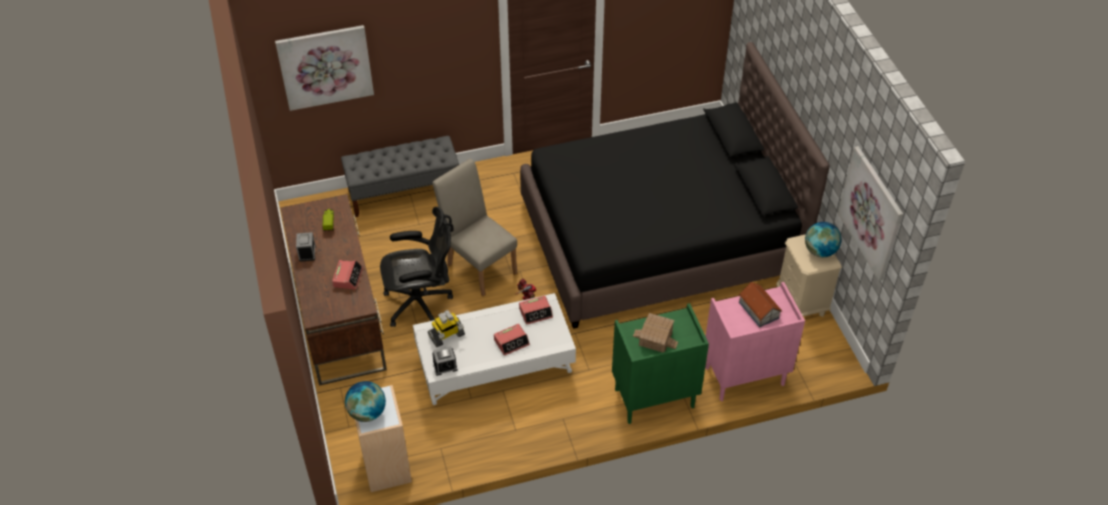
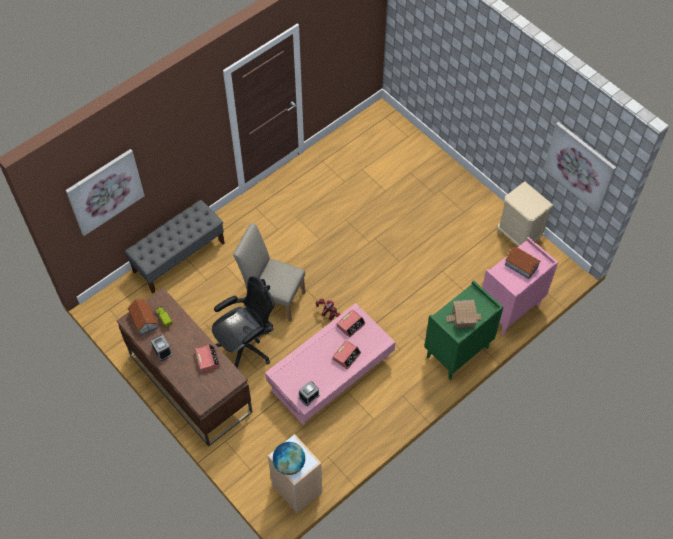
camera: 25 degrees left, 10 degrees up
(307, 217) = (144, 320): none -> toy house
(446, 336) = (296, 371): toy robot -> none
(496, 365) = (331, 373): white coffee table -> pink coffee table
(660, 237) = (394, 220): black bed -> none
(820, 251) = (533, 198): globe -> none

